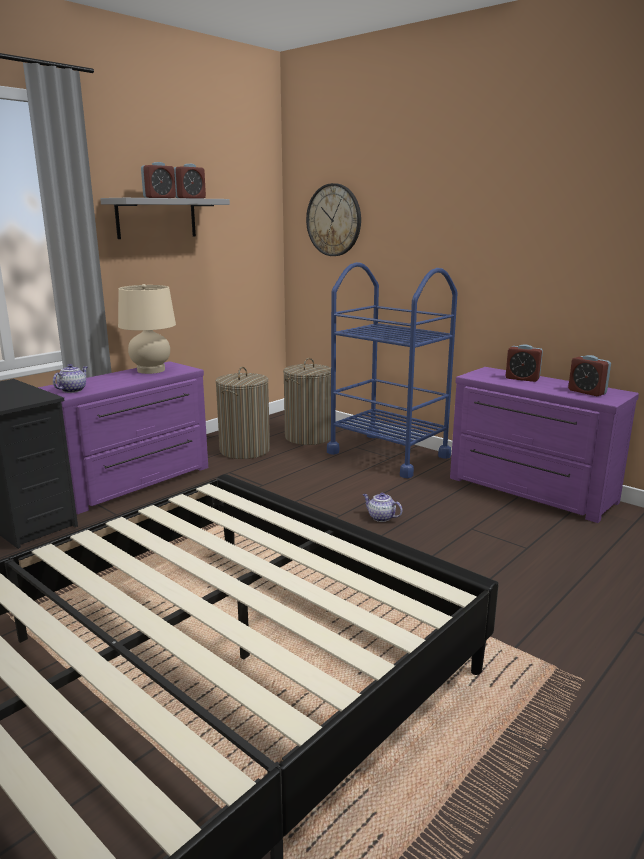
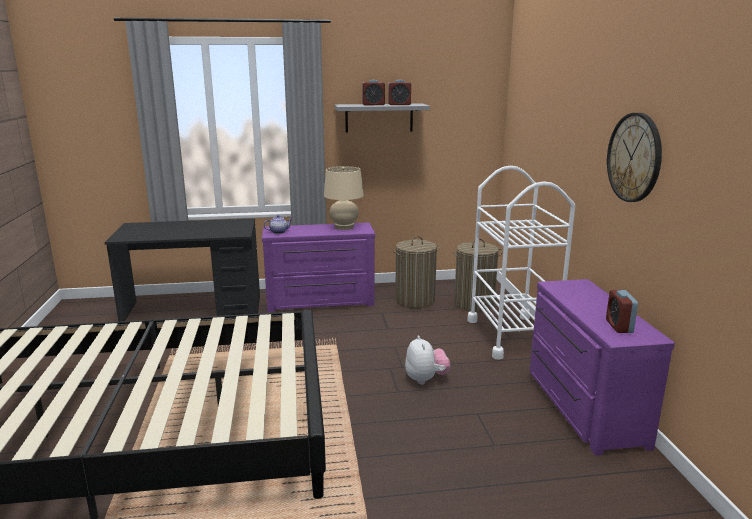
camera: 40 degrees right, 0 degrees up
(334, 220) = (527, 124): wall clock -> wall clock (634, 157)
(380, 517) = (426, 379): teapot -> plush toy
(388, 454) = (512, 336): blue cart -> white cart
(522, 378) = (590, 298): alarm clock -> none

